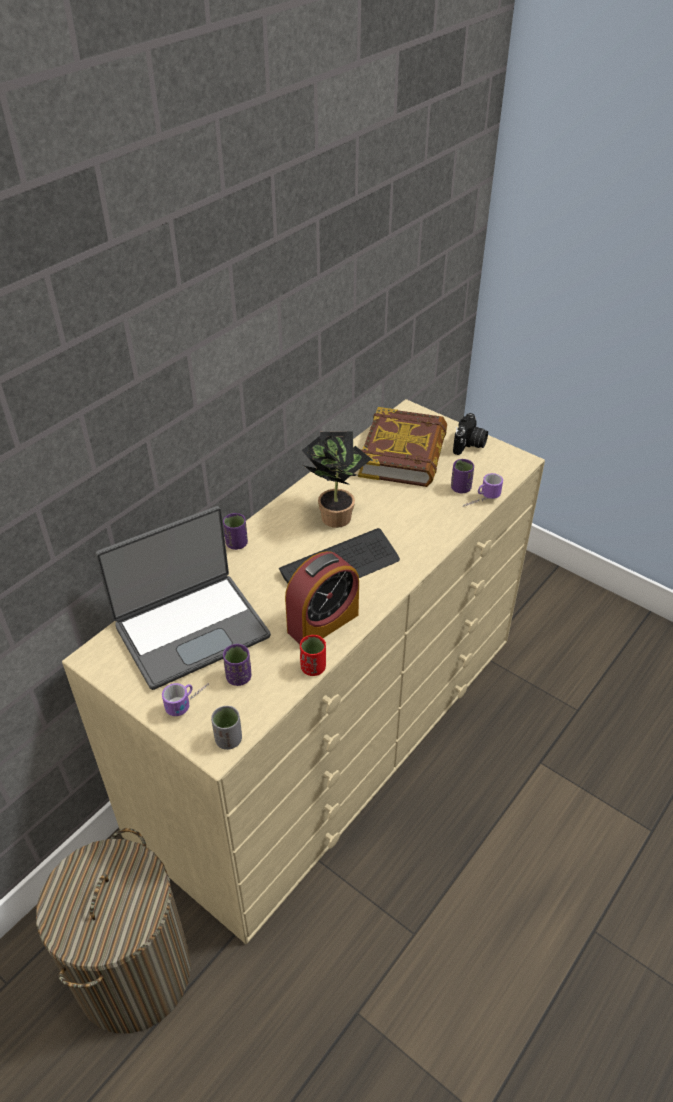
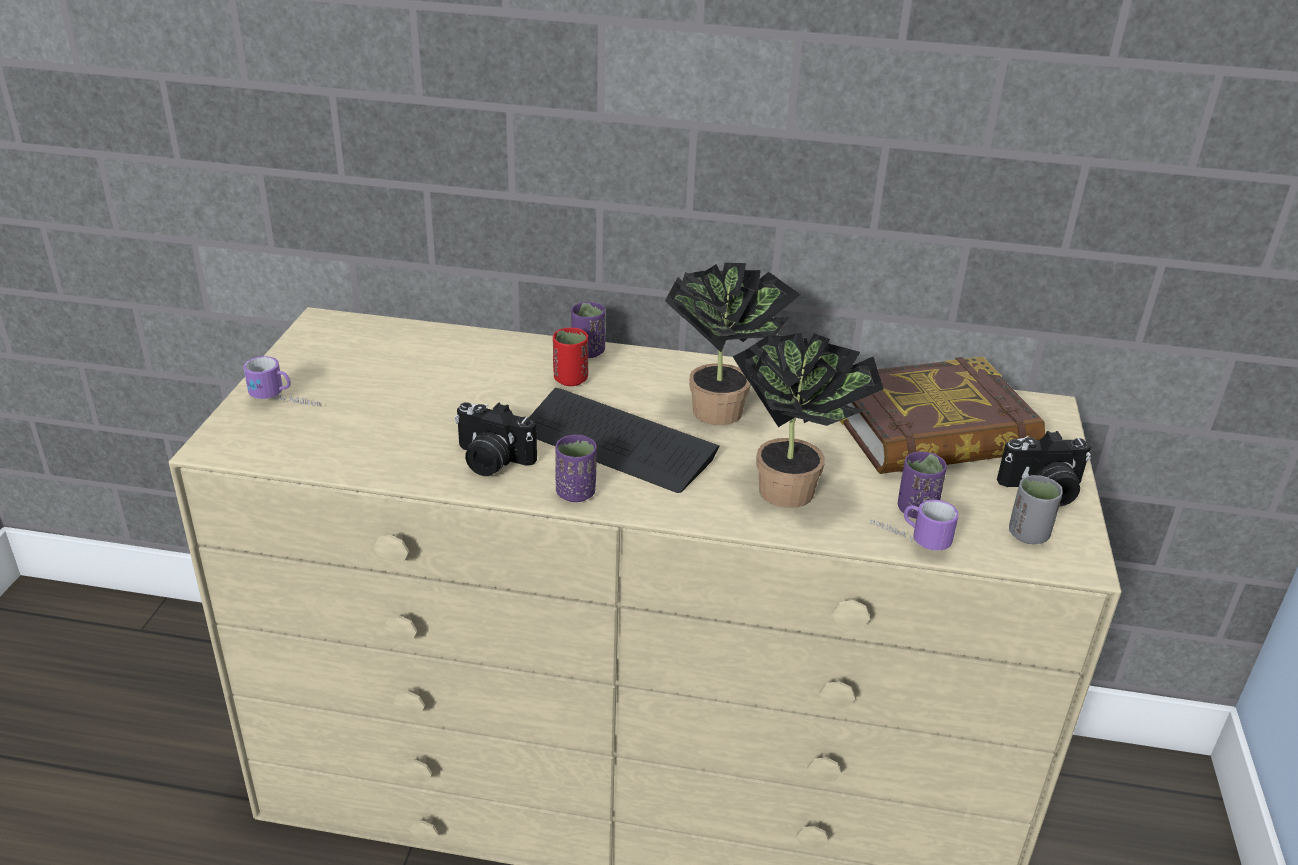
camera: 60 degrees right, 10 degrees down
(134, 972) = (183, 727): laundry basket -> none
(191, 629) = (408, 367): laptop -> none
(228, 740) = (236, 448): grey cup -> grey cup (1028, 534)
(239, 677) = (347, 424): purple cup -> purple cup (576, 493)
(313, 668) = (399, 477): red cup -> red cup (570, 379)
(323, 623) = (491, 461): alarm clock -> camera
(421, 519) = (794, 489): none -> potted plant

